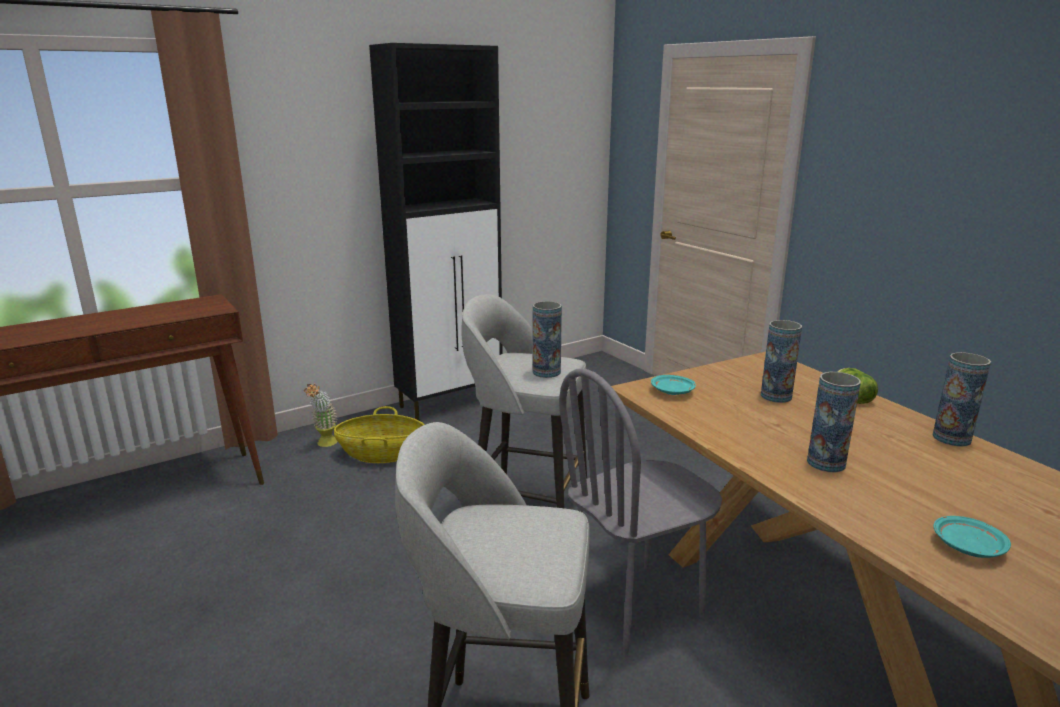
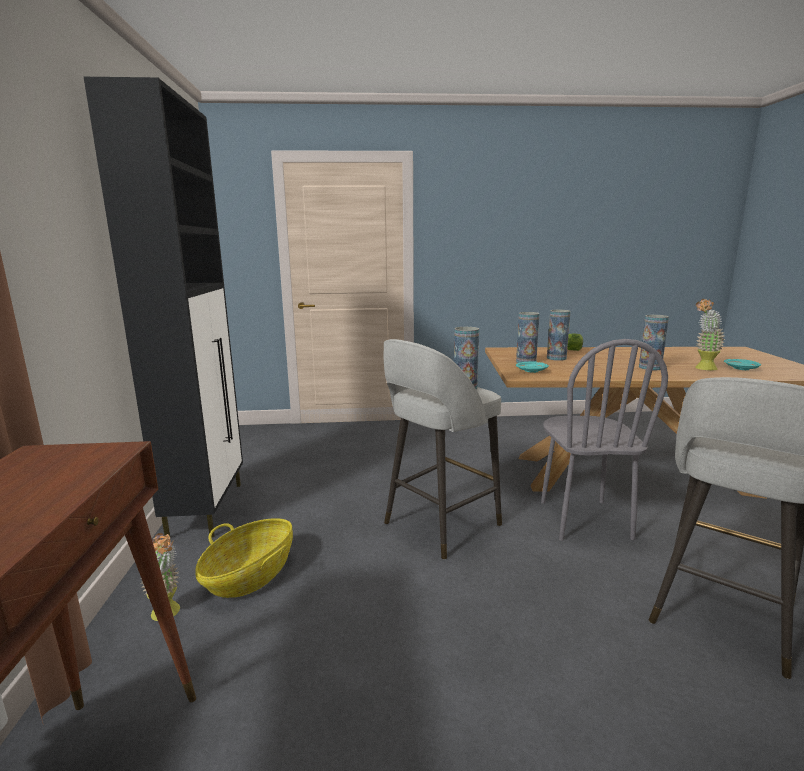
camera: 60 degrees left, 5 degrees down
(898, 507) = (702, 368): none -> potted plant
(951, 438) = (627, 349): vase -> vase (526, 362)

